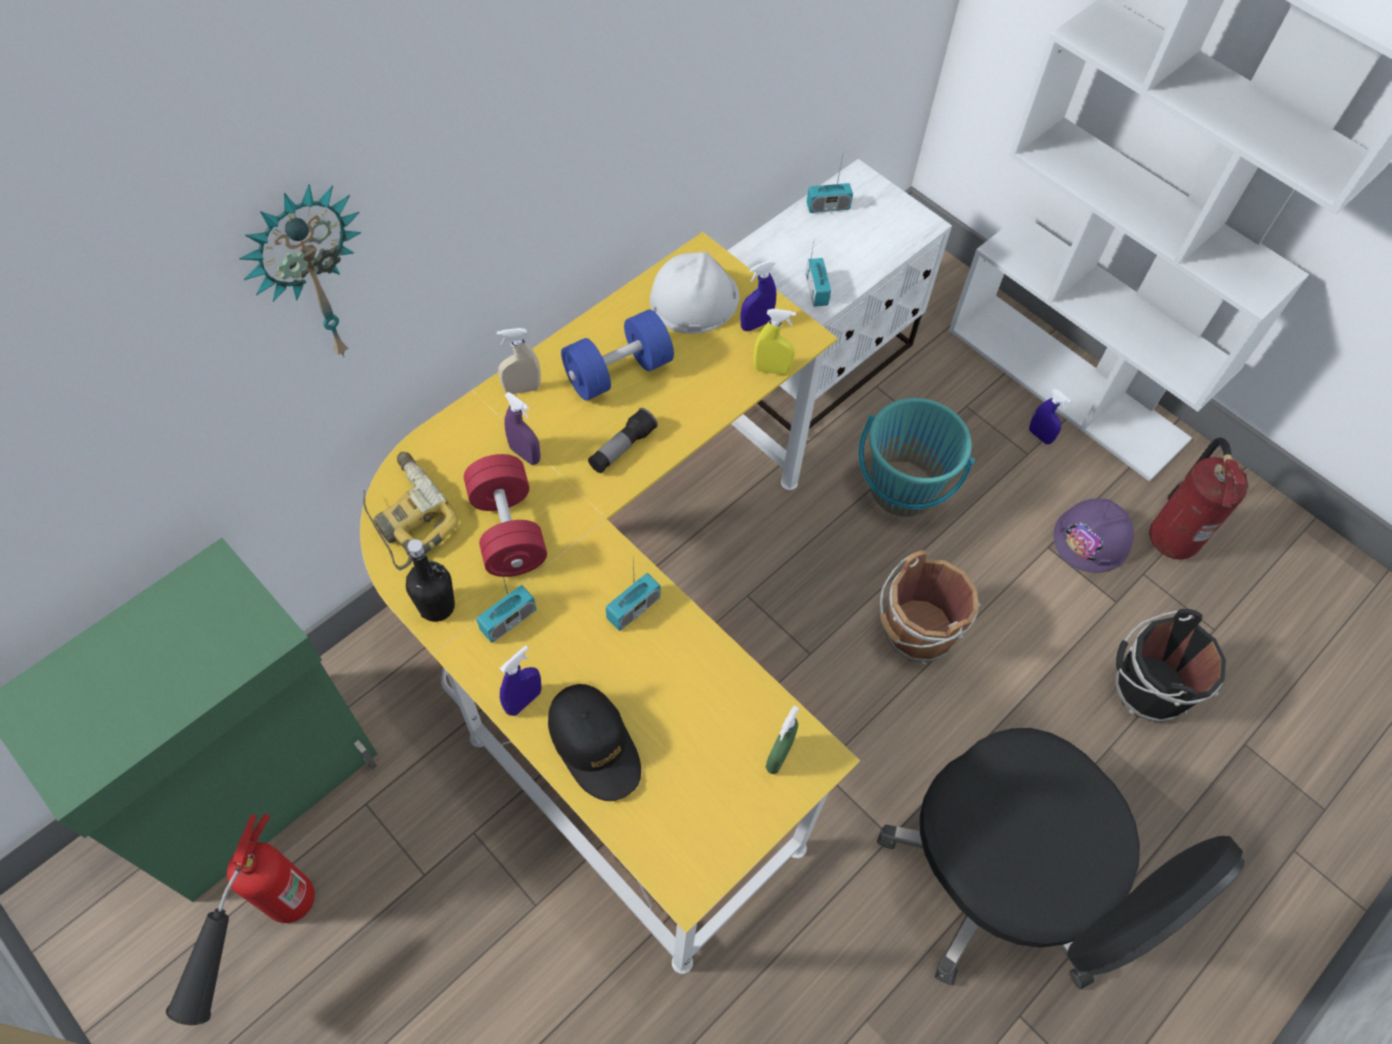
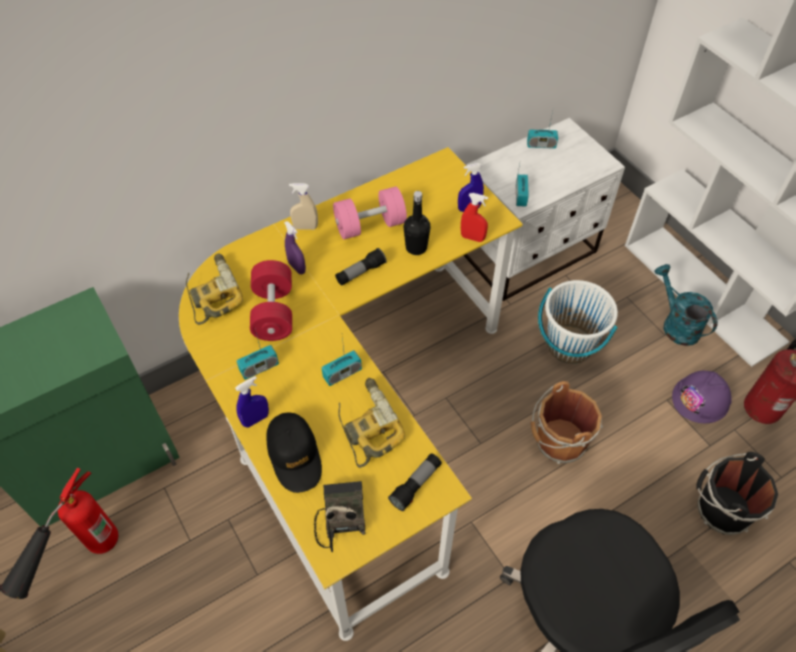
camera: 15 degrees right, 5 degrees down
(310, 276) = (165, 123): wall clock -> none
(437, 606) = (216, 351): black bottle -> black bottle (416, 247)
(618, 372) = (370, 225): blue dumbbell -> pink dumbbell
(682, 822) = (340, 515): none -> radio
(688, 680) = (367, 425): none -> power drill
(693, 298) = (431, 187): white hard hat -> none
(771, 370) = (472, 238): yellow spray bottle -> red spray bottle
(778, 756) = (416, 485): green spray bottle -> flashlight
(902, 489) = (569, 345): turquoise bucket -> white bucket
(1040, 436) = (676, 324): blue spray bottle -> turquoise watering can

